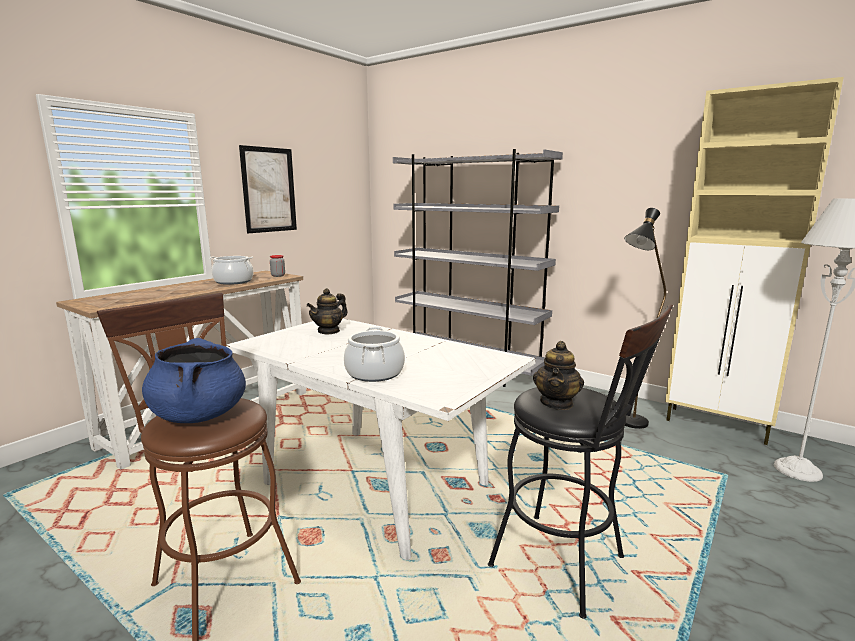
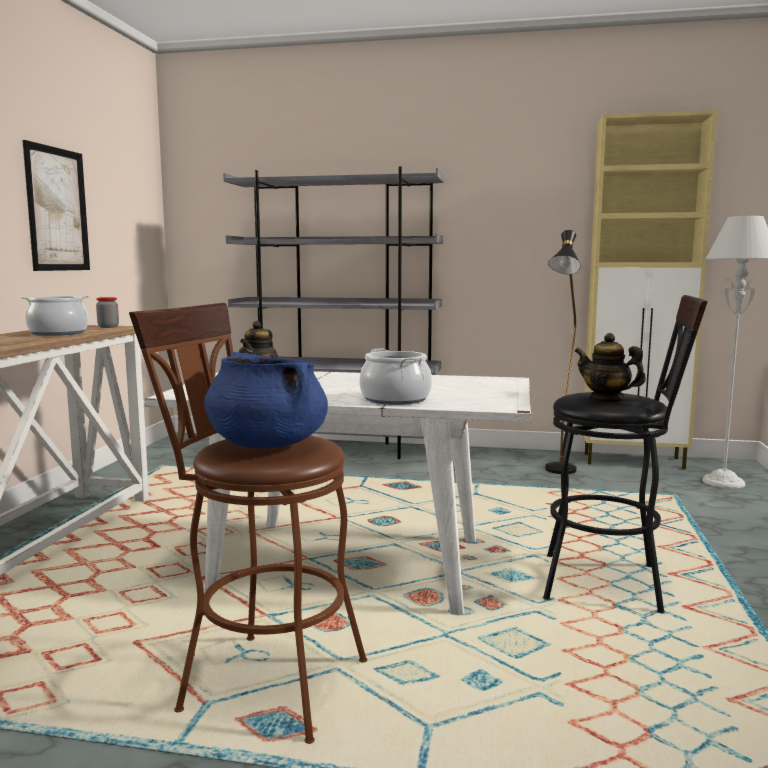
camera: 25 degrees left, 5 degrees down
(557, 403) = (606, 400): teapot -> teapot turned 135 degrees clockwise

